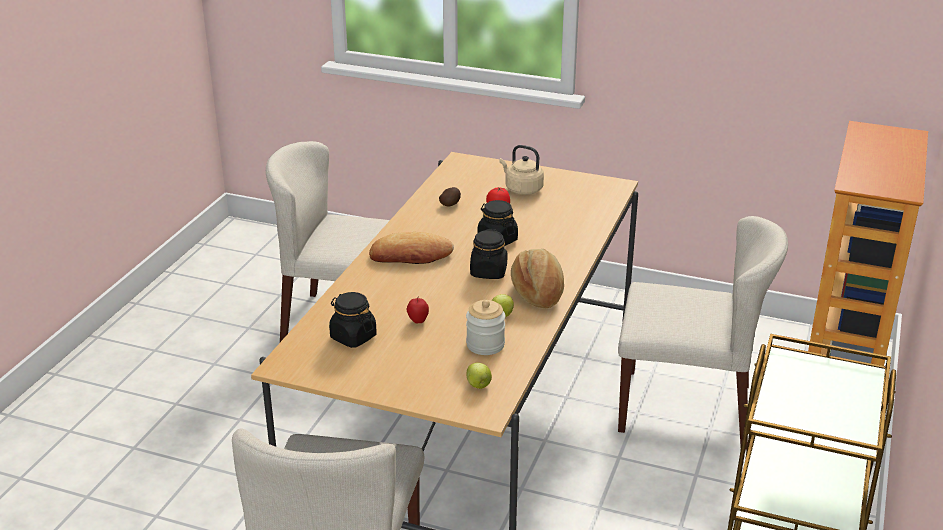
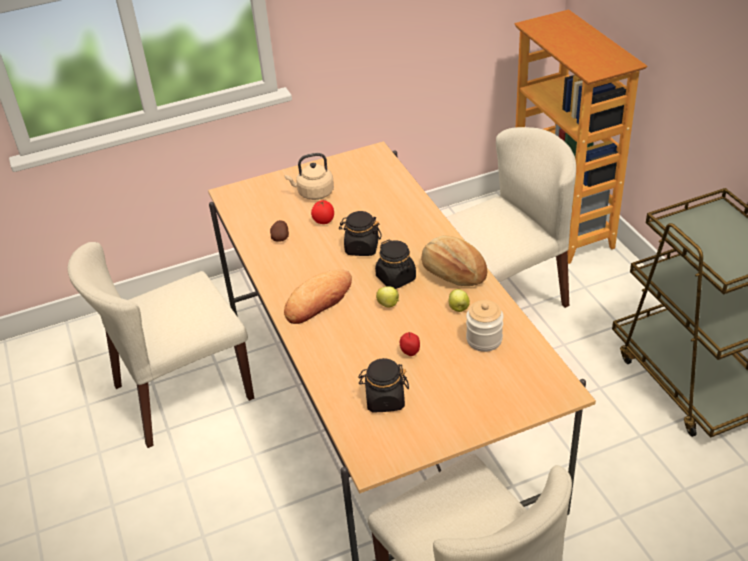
camera: 40 degrees left, 10 degrees up
(479, 386) = (529, 375): apple -> apple (389, 304)

